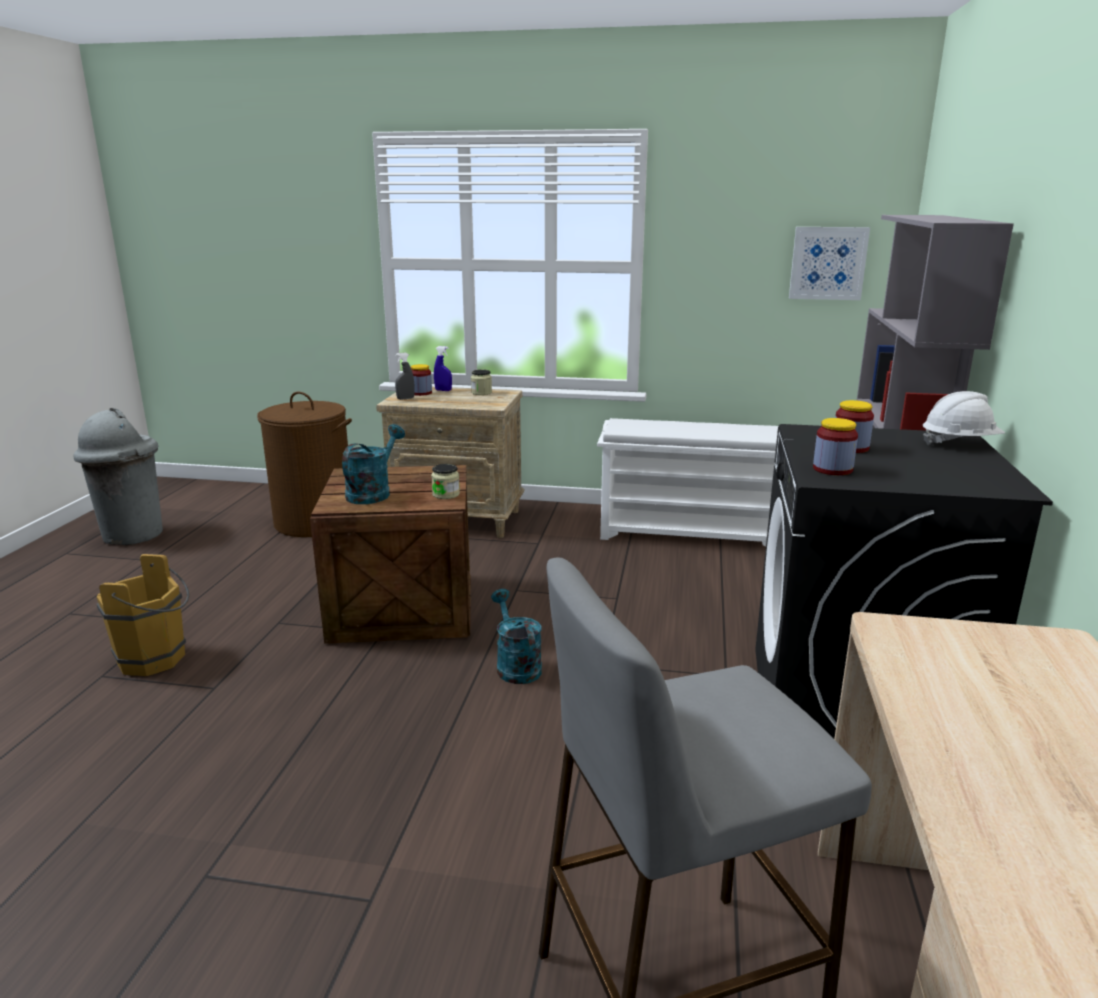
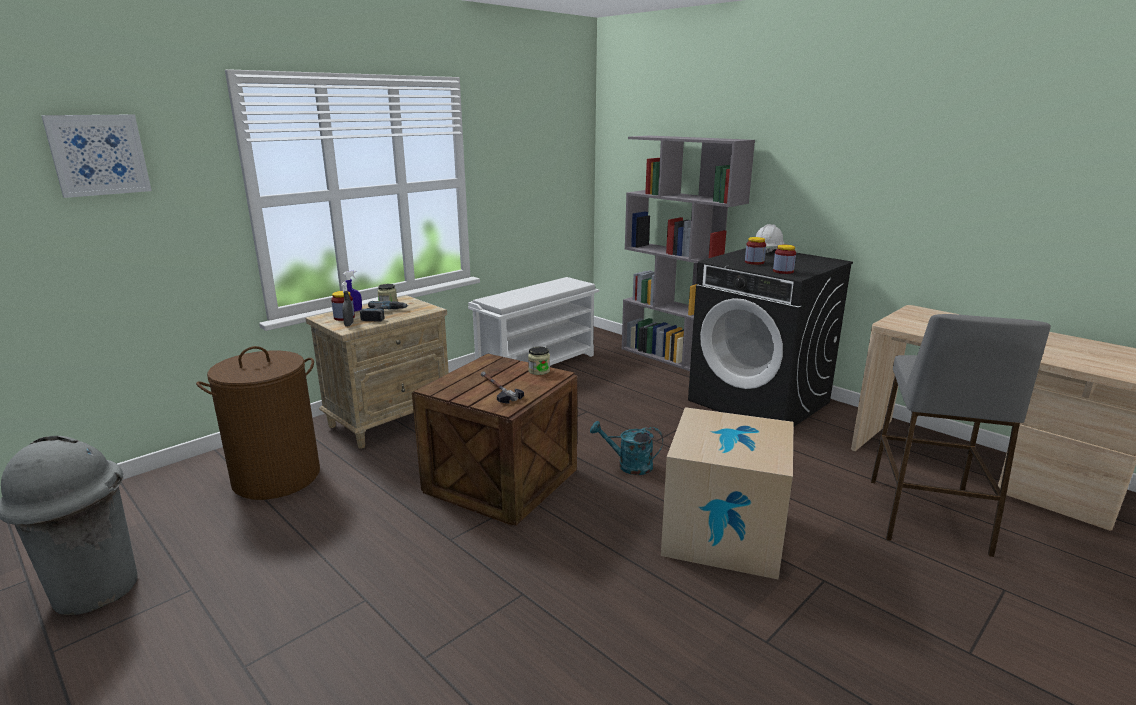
camera: 55 degrees left, 0 degrees up
(156, 660) = (435, 618): brown bucket -> none
(373, 493) = (497, 390): turquoise watering can -> hammer
(420, 780) = (723, 533): none -> cardboard box
(448, 399) = (383, 315): none -> power drill
(828, 263) = (561, 168): picture -> picture (98, 155)

